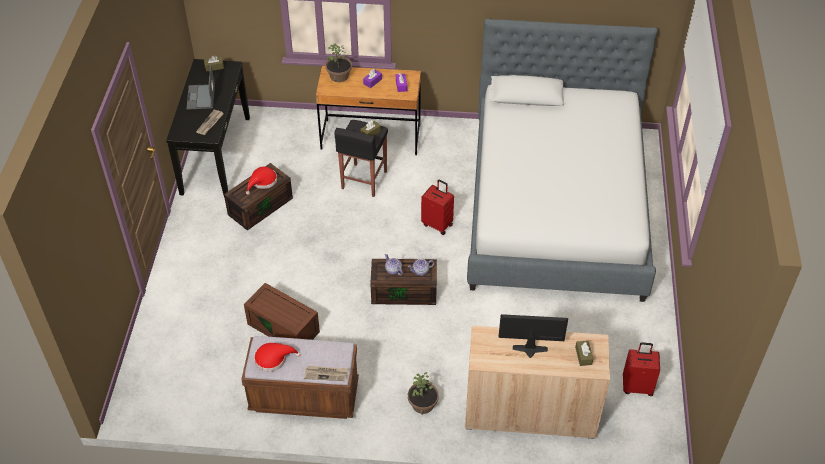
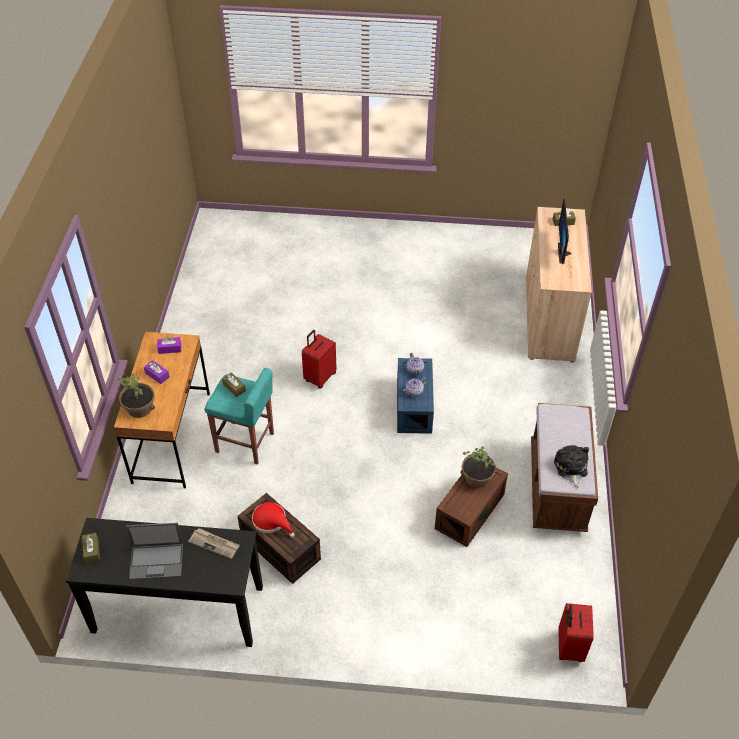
camera: 90 degrees left, 0 degrees up
(273, 358) = (571, 468): red hat -> plush toy
(326, 374) = (582, 423): newspaper -> none
(363, 180) = (245, 443): black stool -> turquoise stool
(405, 291) = (413, 405): brown storage box -> blue storage box
(423, 404) = (552, 392): potted plant -> potted plant (477, 477)
(556, 206) = (299, 285): bed -> none
(637, 386) = (512, 251): red suitcase -> red suitcase (569, 646)

